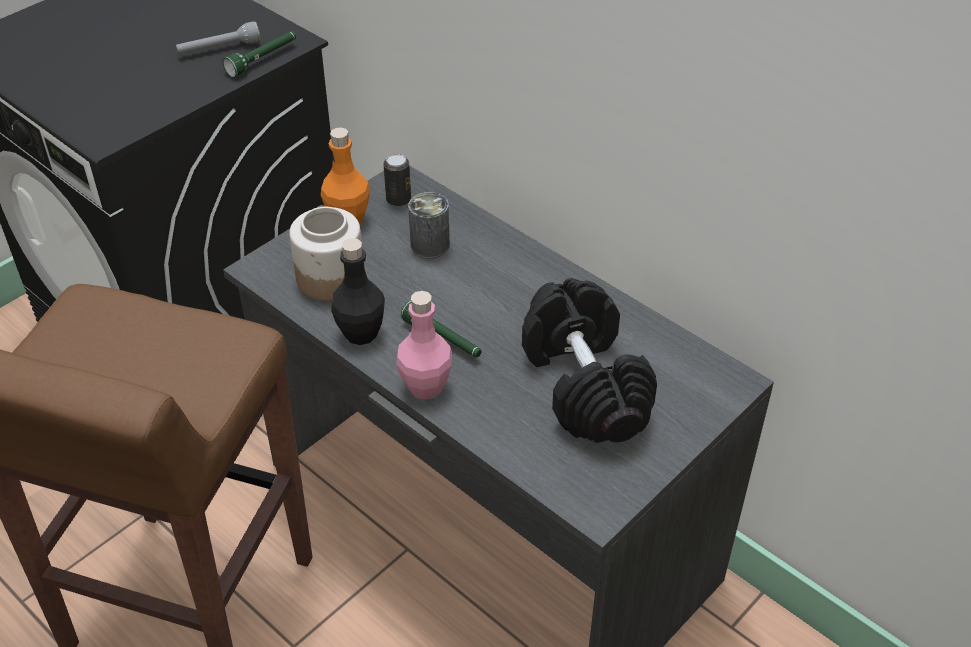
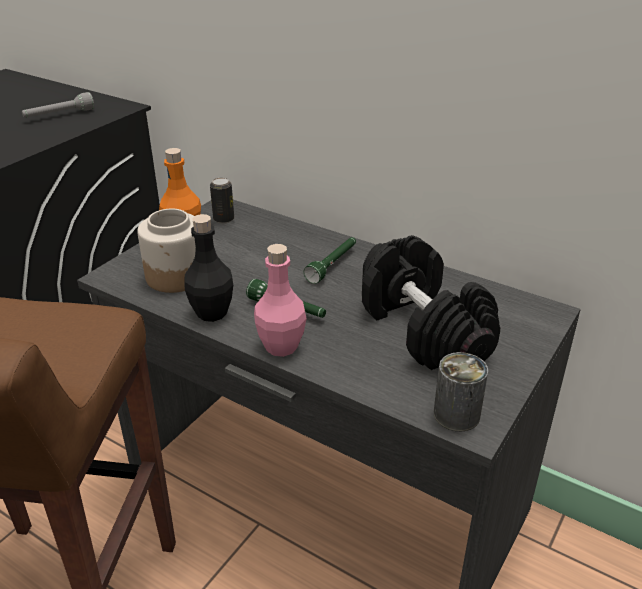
camera: 10 degrees left, 10 degrees down
(263, 60) = (98, 118): green flashlight -> green flashlight (333, 265)
(430, 245) = (258, 245): can -> can (456, 414)

